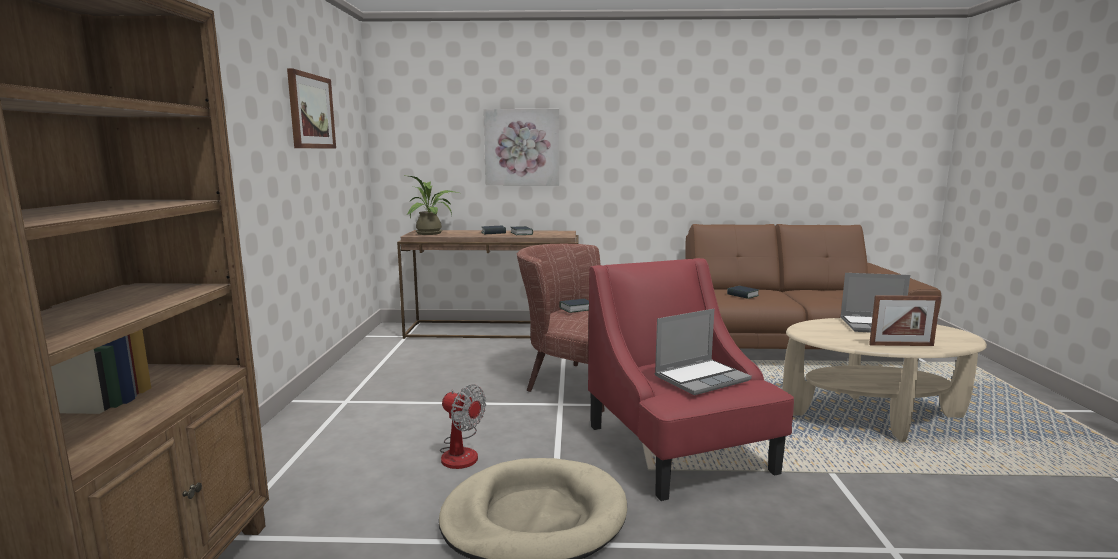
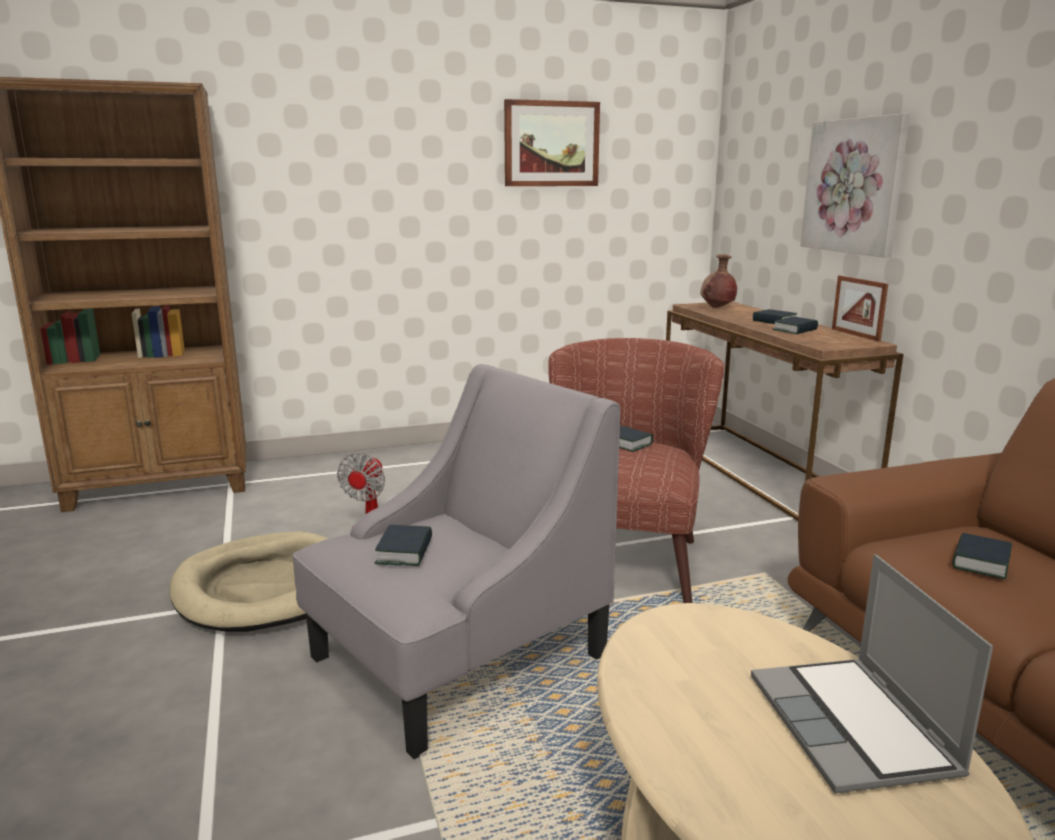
camera: 70 degrees right, 5 degrees up
(432, 233) = (717, 308): potted plant -> brown vase
(679, 448) = (457, 657): red armchair -> grey armchair
(702, 378) = (404, 552): laptop -> book
(901, 345) = (691, 746): picture frame -> picture frame (855, 335)

